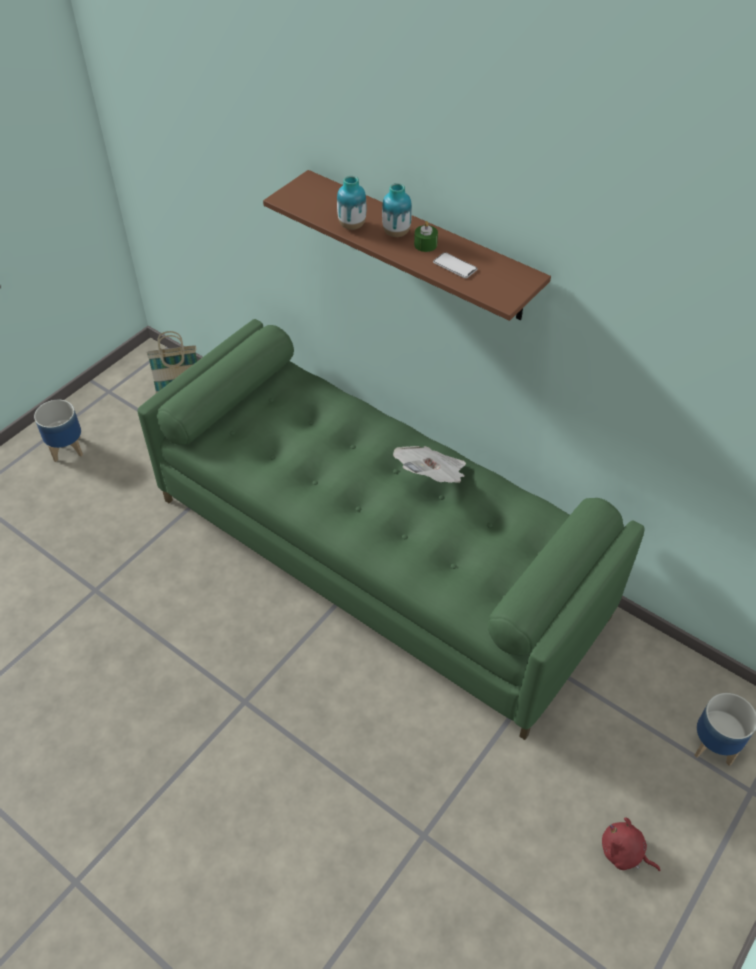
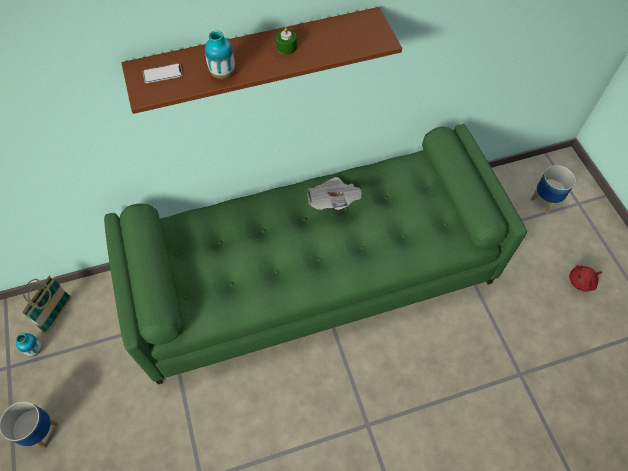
camera: 55 degrees left, 10 degrees up
(396, 233) = (257, 55): vase -> vase (35, 349)
(455, 266) = (325, 45): phone -> phone (162, 74)

